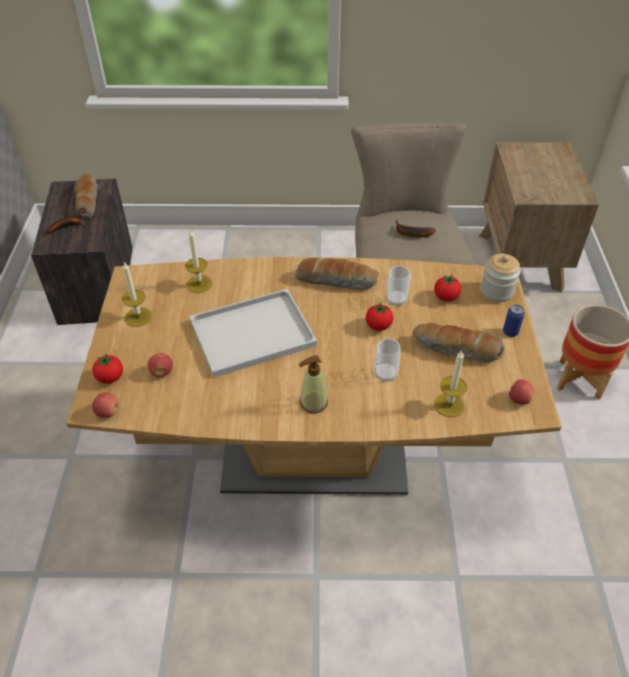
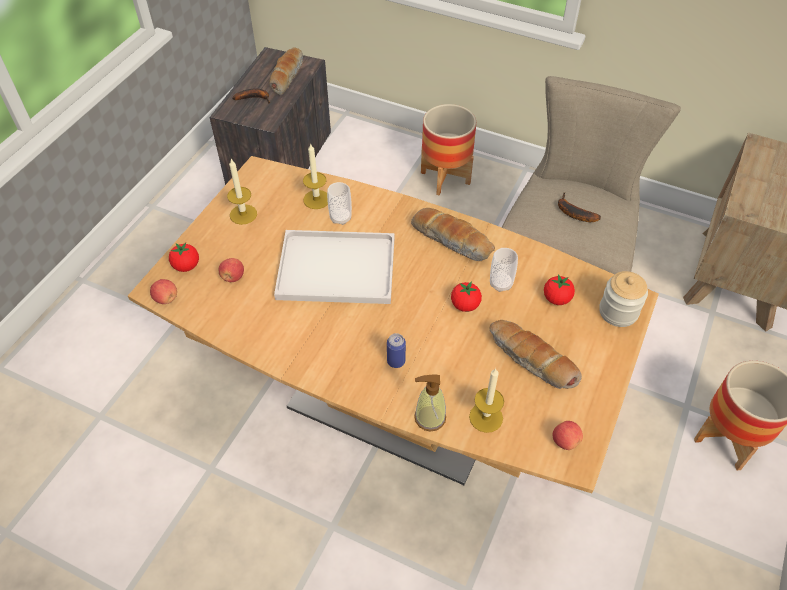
camera: 25 degrees right, 5 degrees up
(256, 255) = (445, 178): none -> planter
(313, 403) = (352, 361): soap dispenser -> soap dispenser (429, 418)
(385, 374) = (440, 359): cup -> cup (340, 218)
(510, 332) = (603, 363): can -> can (396, 361)

